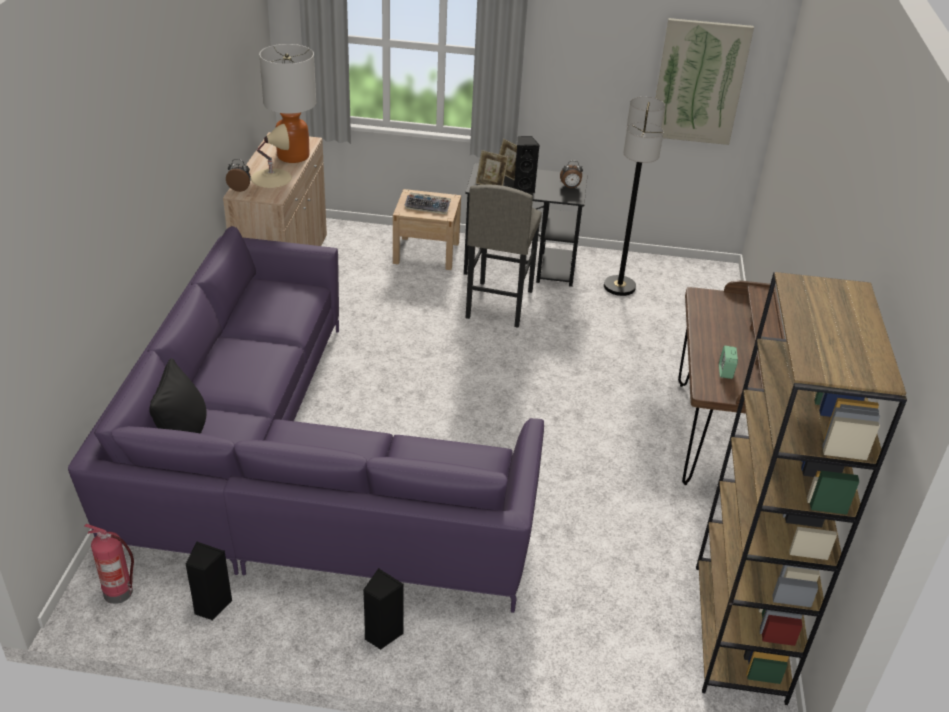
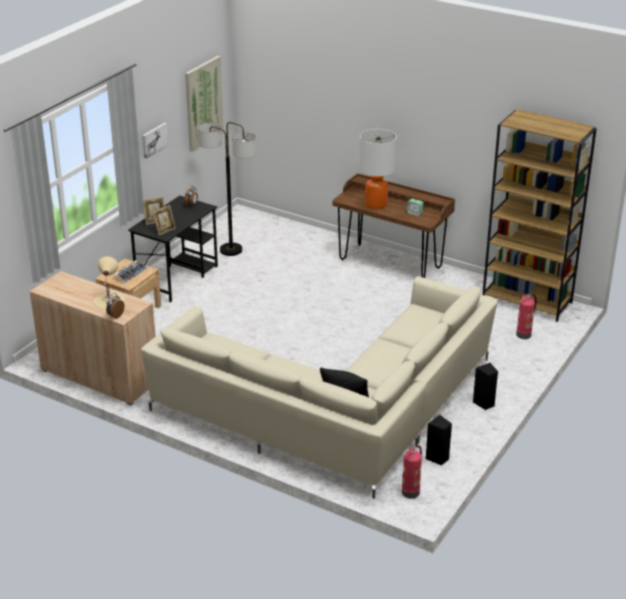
camera: 65 degrees left, 5 degrees down
(291, 469) = (336, 411): purple sofa -> beige sofa
(293, 156) = (81, 287): table lamp -> table lamp (376, 204)
(498, 304) = (216, 298): grey stool -> none
(523, 189) = (180, 221): black speaker -> none
(576, 81) = (154, 140): none -> picture
(625, 648) = (524, 334): none -> fire extinguisher

